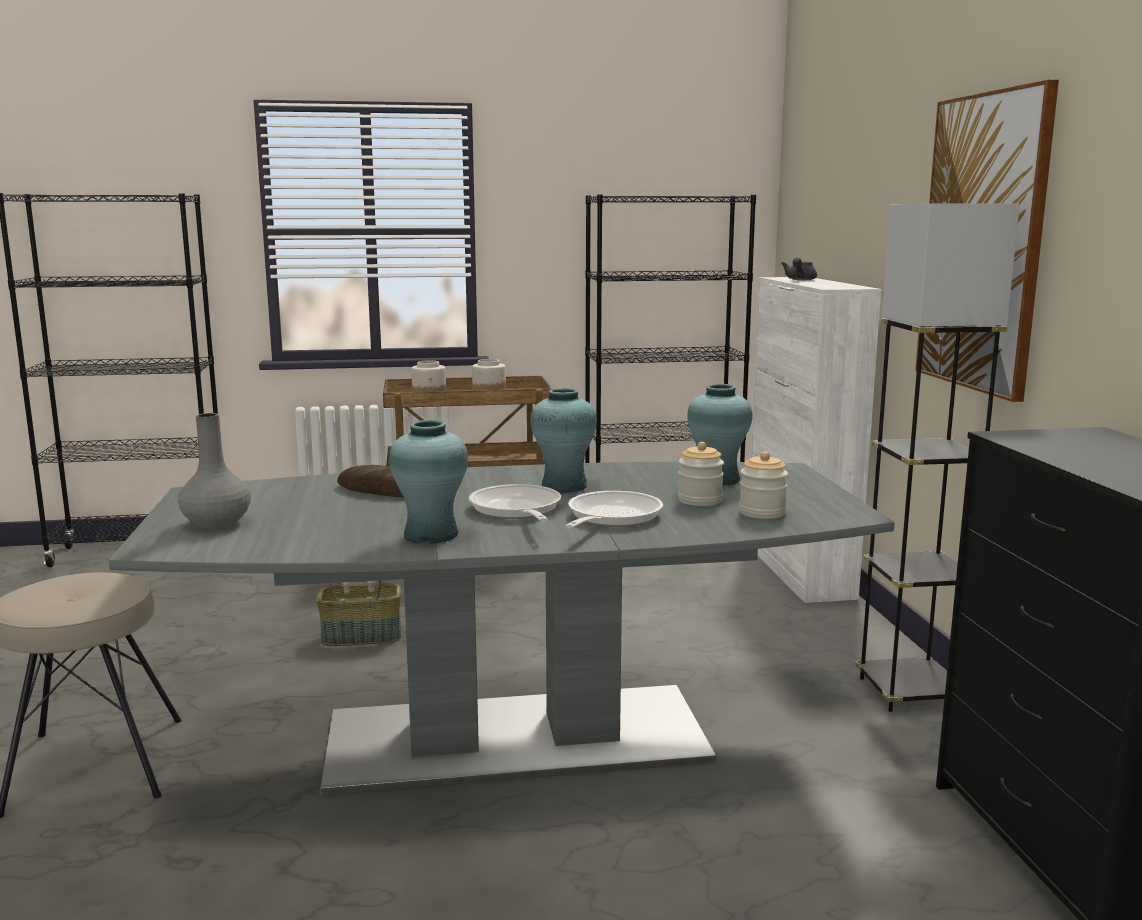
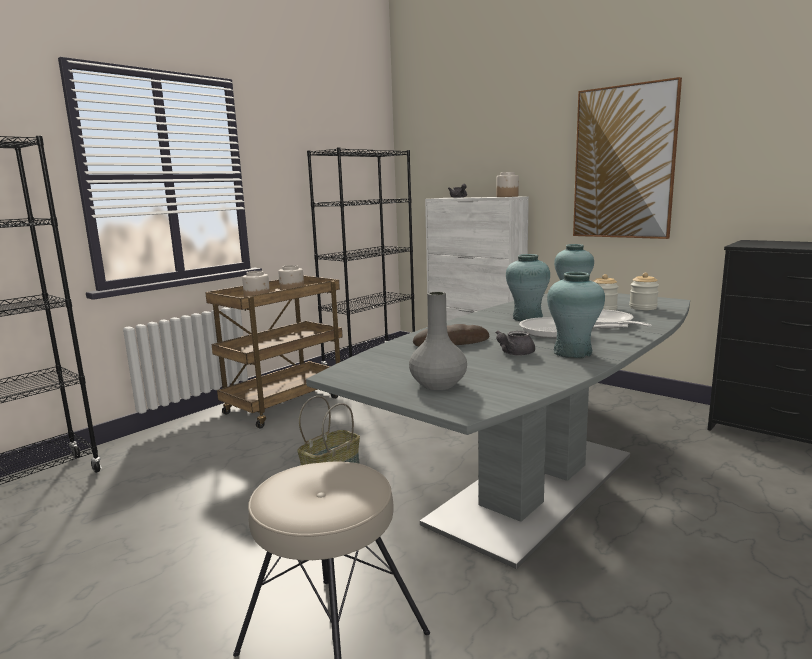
camera: 40 degrees left, 0 degrees up
(382, 518) = (513, 353): none -> grey teapot
(843, 286) = (507, 196): none -> jar
(909, 692) = (623, 399): grey floor lamp -> none

